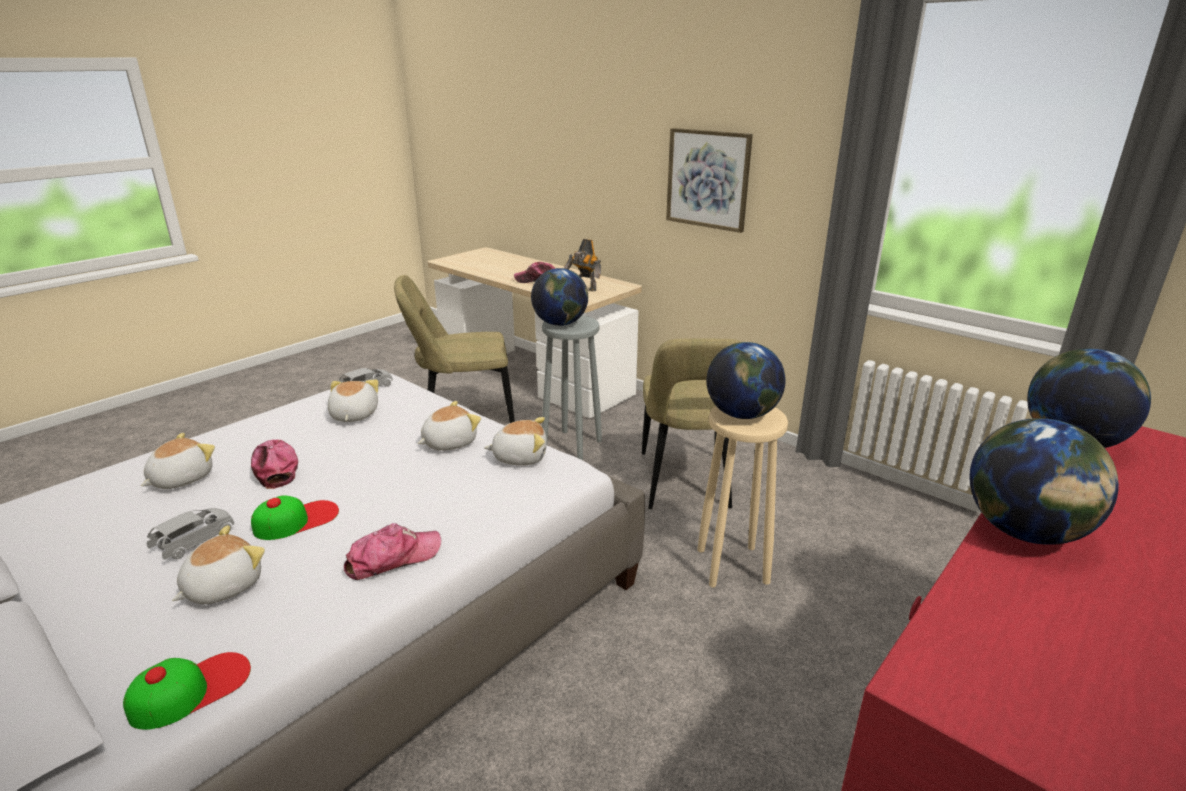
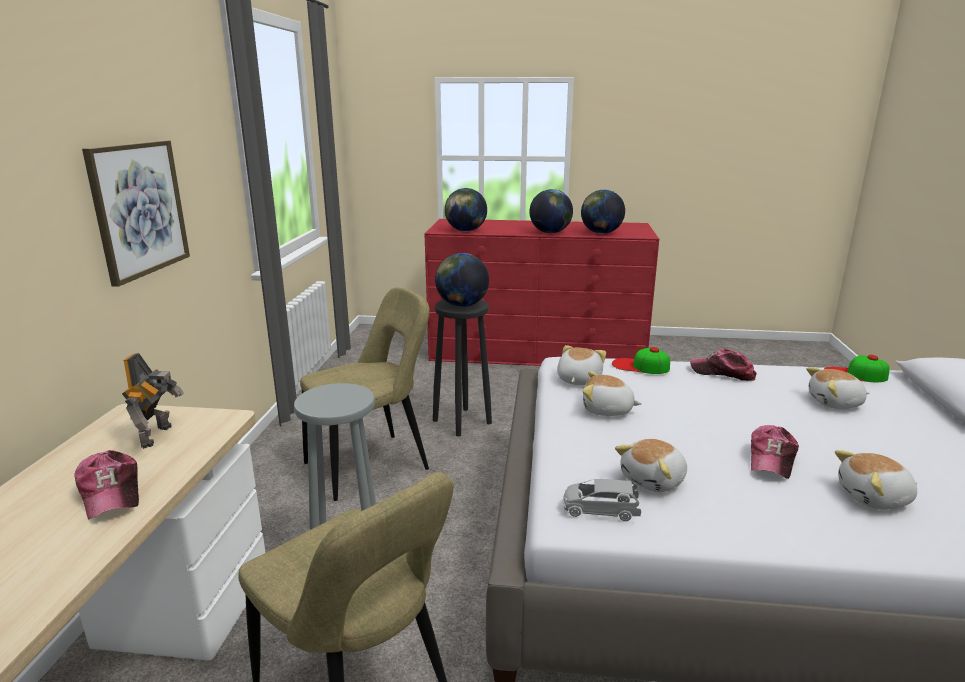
camera: 125 degrees left, 5 degrees down
(195, 541) = (855, 434): grey toy car -> none
(296, 520) = (771, 413): cap -> cap (640, 366)
(520, 456) = (577, 380): plush toy -> plush toy turned 60 degrees clockwise
(560, 323) = (342, 402): globe -> globe (601, 233)
(732, 566) = (462, 421): beige stool -> black stool

